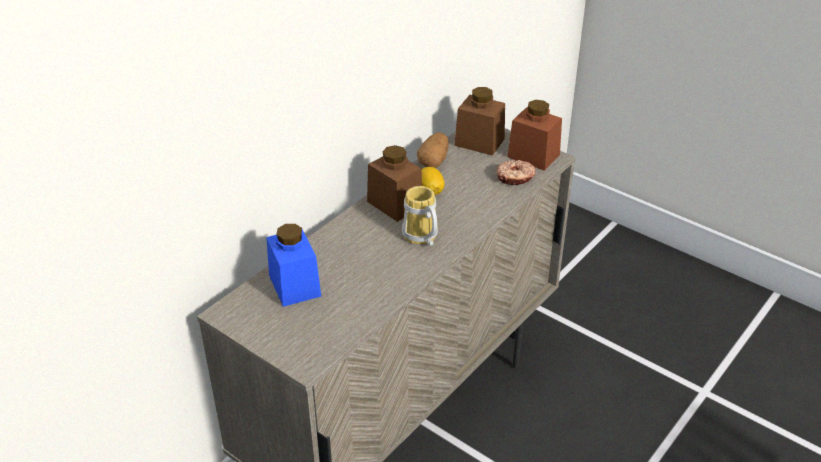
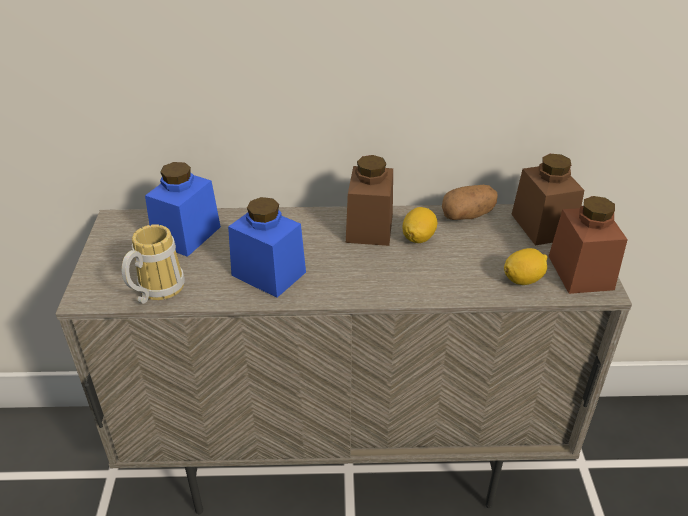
camera: 50 degrees right, 0 degrees up
(388, 269) = (268, 274): none -> blue jar
(420, 238) = (339, 269): mug -> mug (155, 290)
(515, 177) = (523, 279): donut -> lemon

